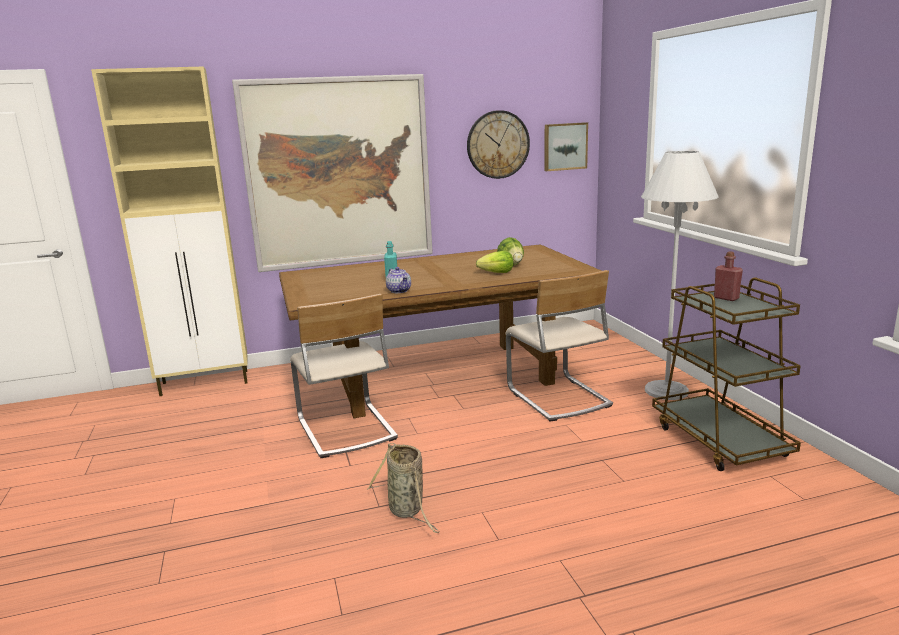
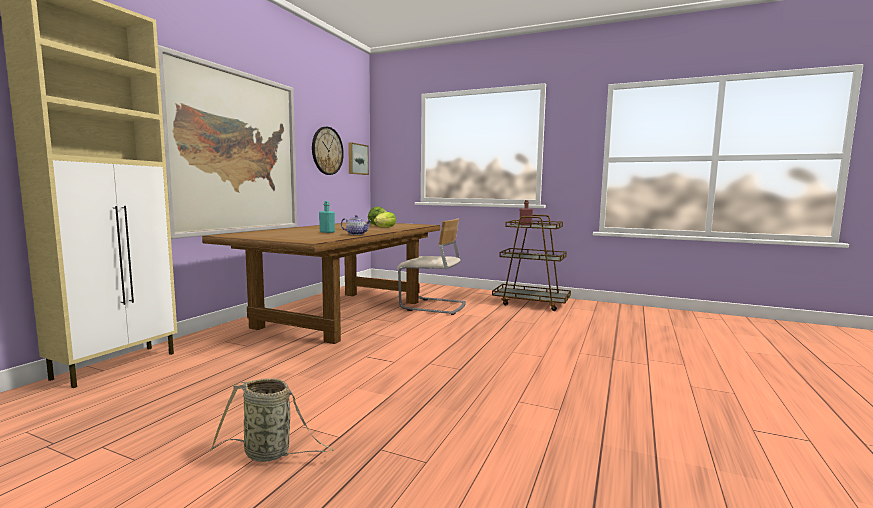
camera: 50 degrees left, 10 degrees down
(345, 429) = (343, 350): beige chair -> none
(407, 511) = (479, 364): basket -> basket (271, 453)
(666, 391) = (473, 294): white floor lamp -> none

